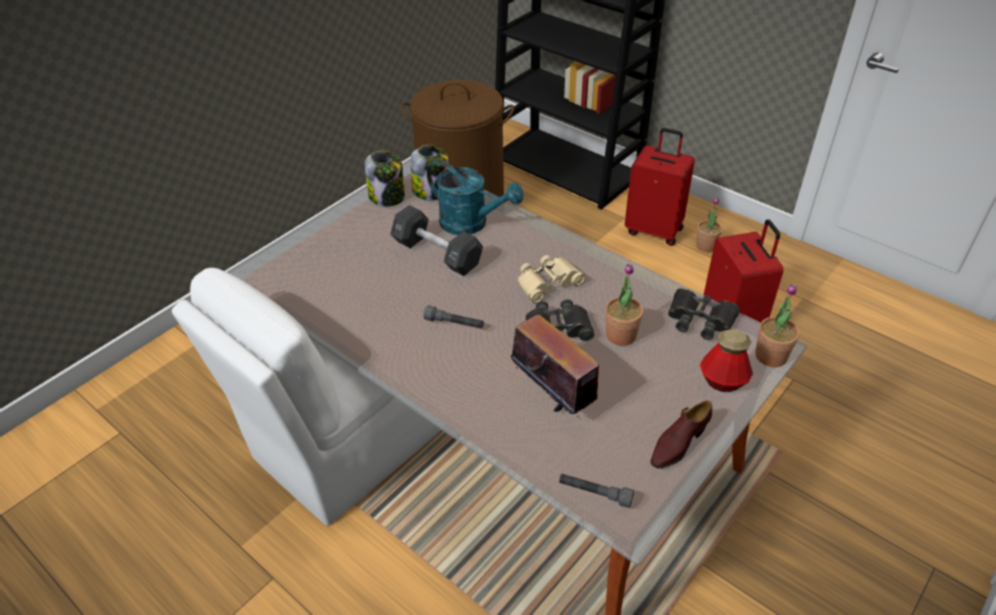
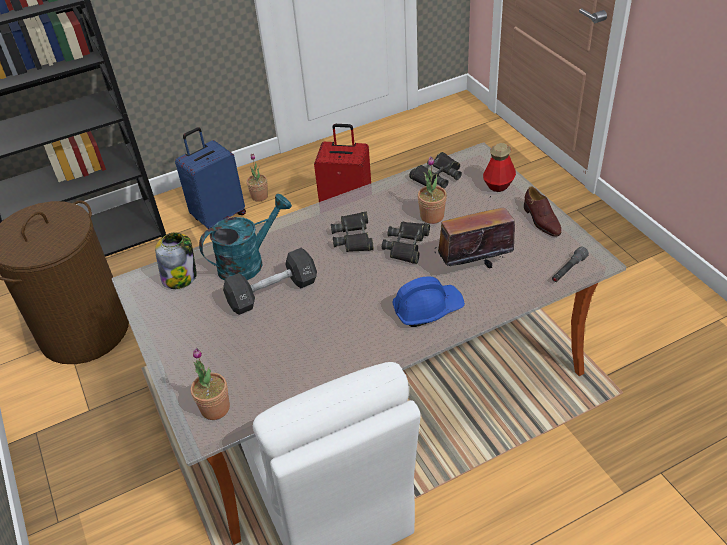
camera: 65 degrees left, 0 degrees up
(387, 197) = (163, 309): jar -> none
(454, 323) = (368, 301): grey flashlight -> none
(463, 374) = (427, 309): none -> blue hard hat
(548, 283) = (354, 237): beige binoculars -> black binoculars
(654, 230) = (219, 216): red suitcase -> blue suitcase
(771, 356) = (486, 158): potted plant -> potted plant (215, 408)

